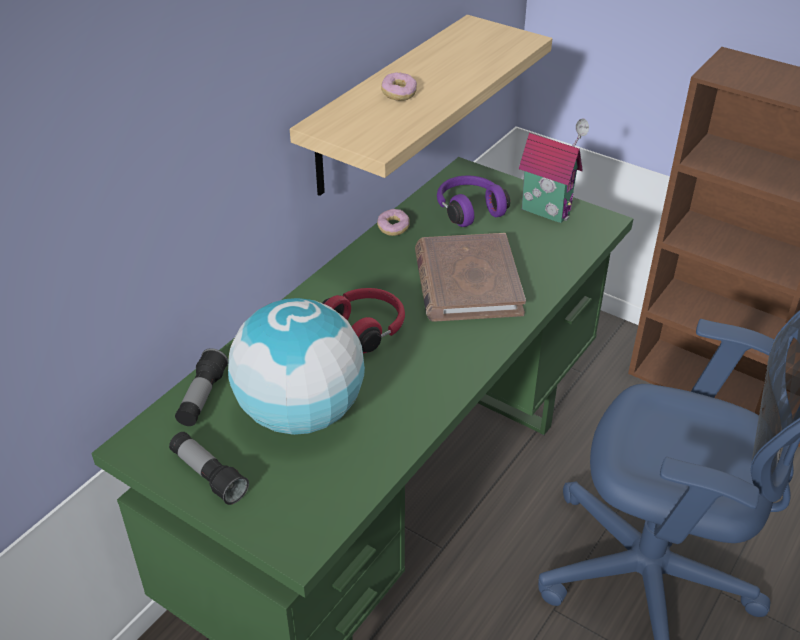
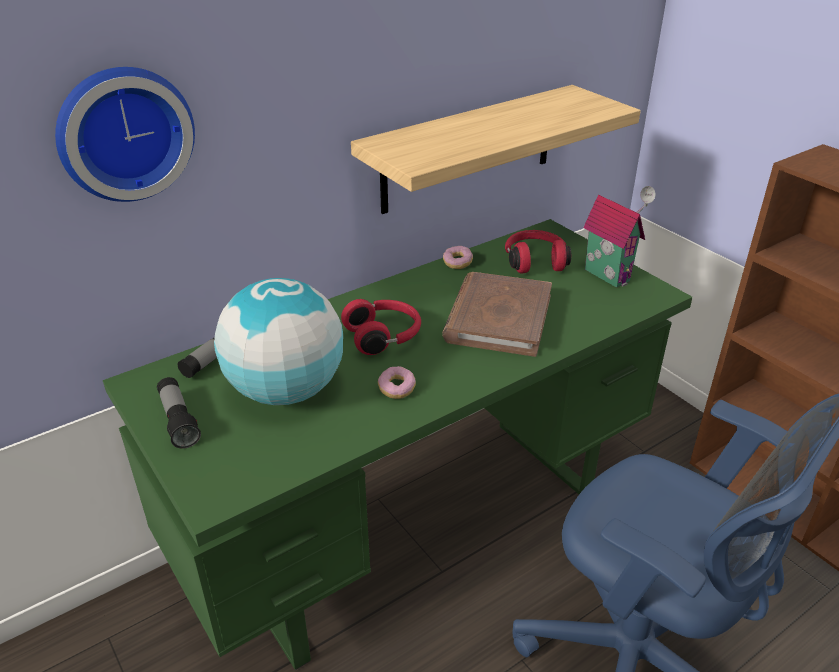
camera: 20 degrees right, 5 degrees down
(94, 181) = (124, 132): none -> wall clock
(399, 94) = (464, 130): donut -> donut (396, 389)
(469, 210) = (535, 261): purple headphones -> red headphones

